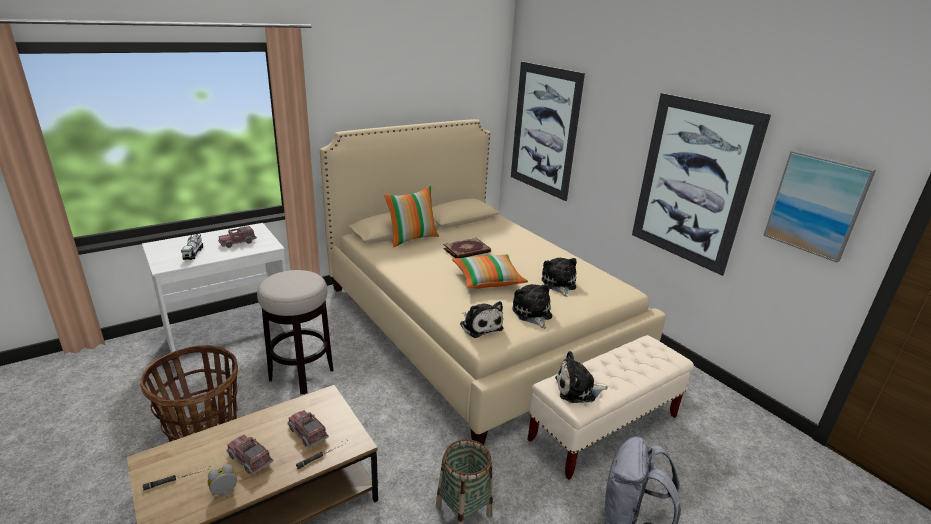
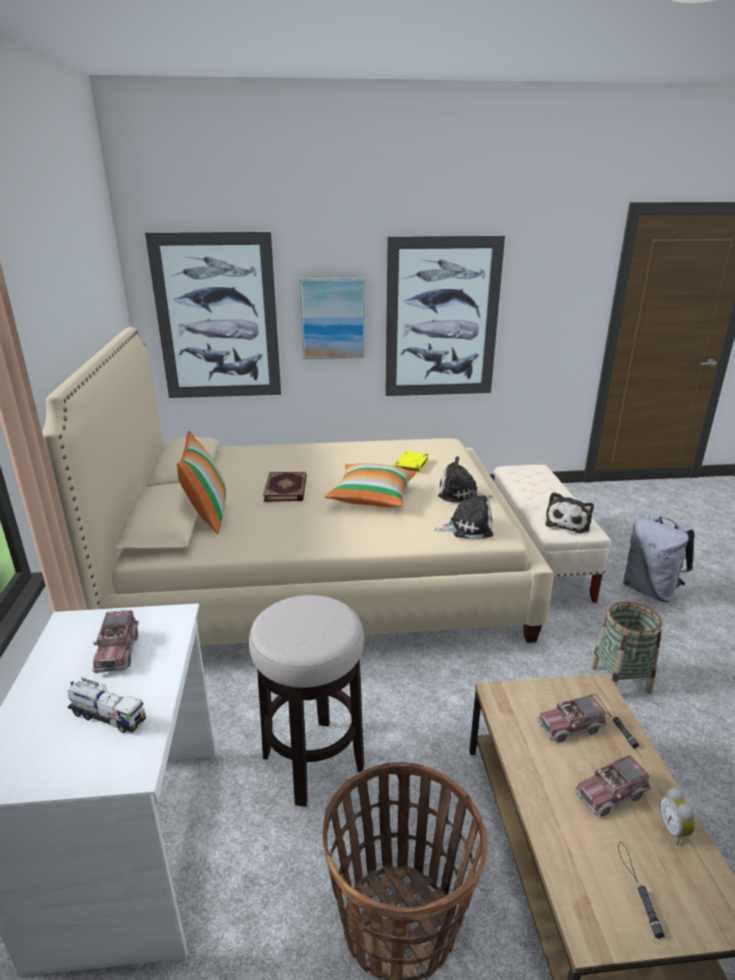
camera: 60 degrees left, 0 degrees up
(558, 284) = (411, 465): plush toy -> yellow book
(816, 205) = (554, 302): picture -> picture (333, 318)

